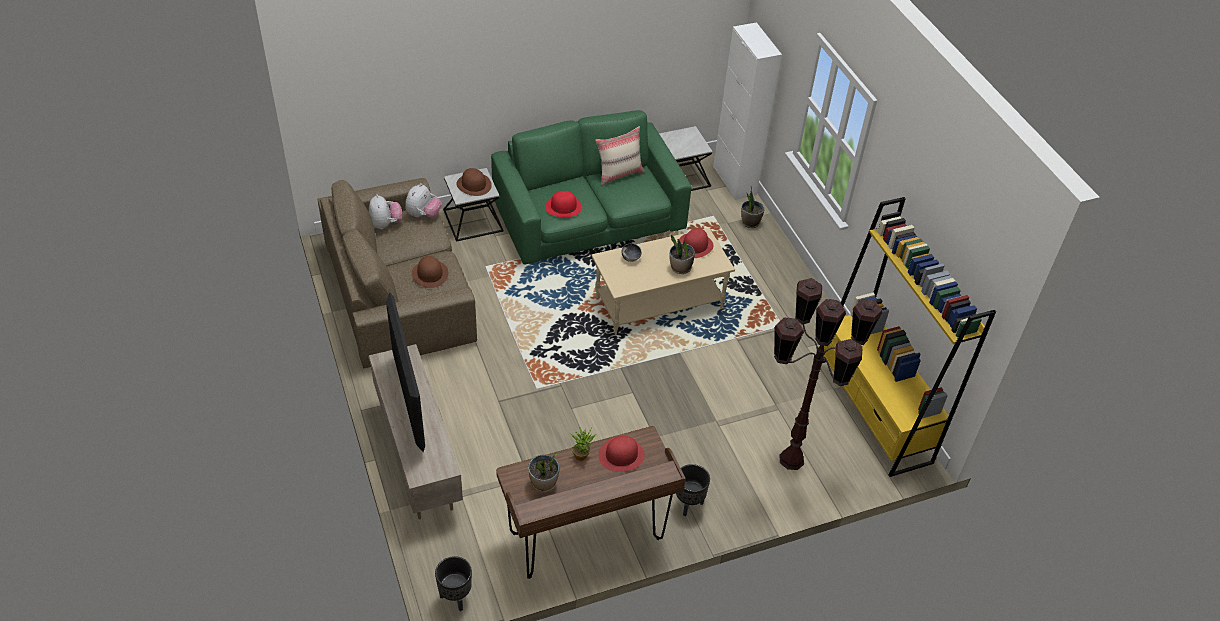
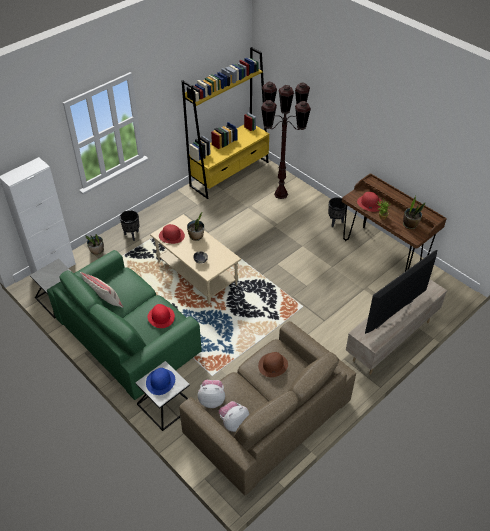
camera: 110 degrees left, 0 degrees up
(455, 597) = (457, 288): black planter -> black planter (132, 235)
(474, 184) = (160, 381): brown hat -> blue hat

